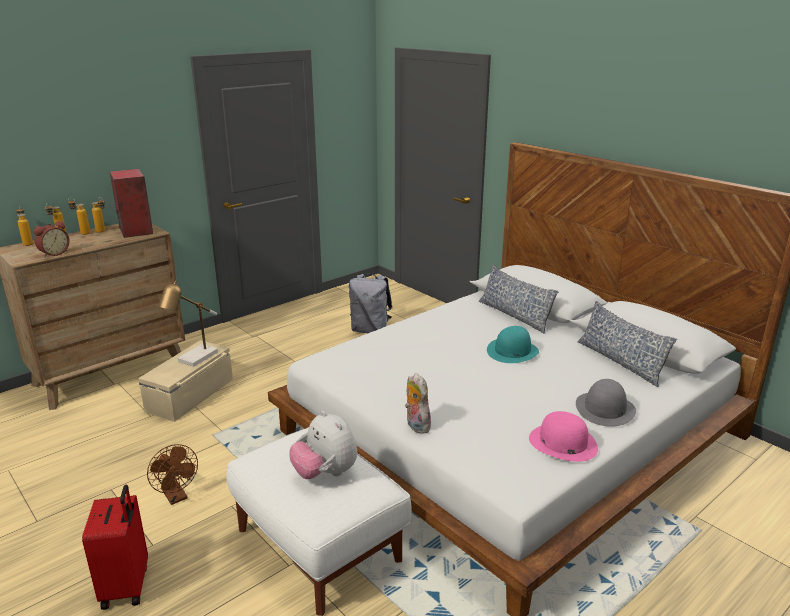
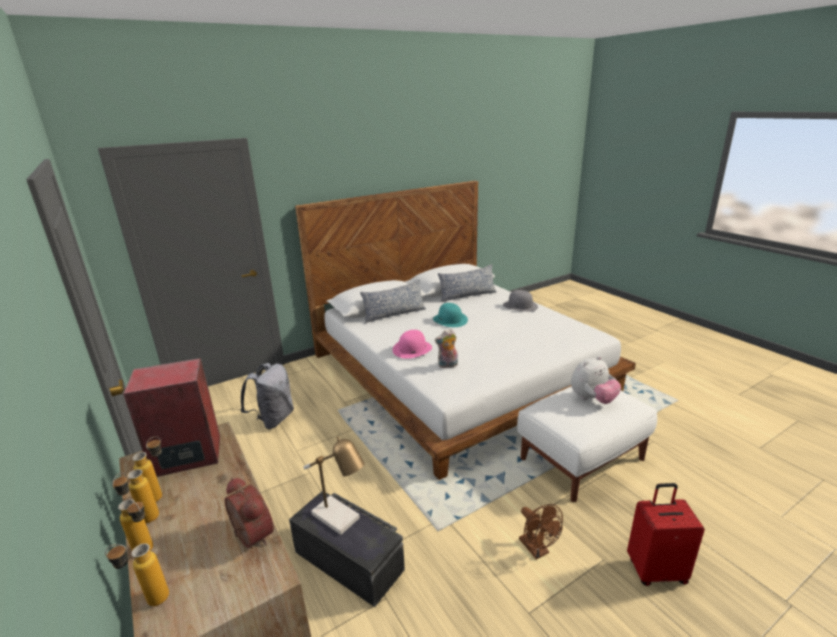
camera: 80 degrees left, 0 degrees up
(176, 497) = (537, 550): brown fan -> brown fan turned 90 degrees clockwise
(191, 395) = (349, 559): beige storage box -> black storage box
(416, 425) = (543, 358): plush toy -> plush toy (447, 365)
(562, 443) = (555, 319): pink hat -> pink hat (412, 349)

